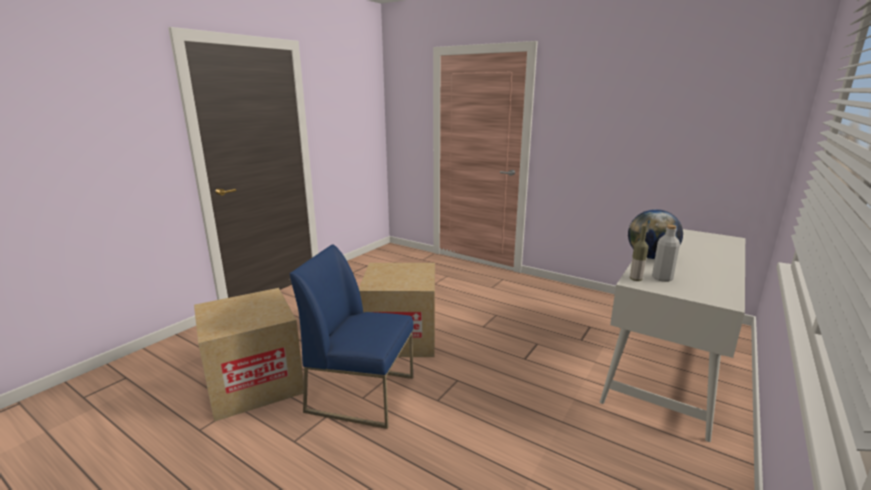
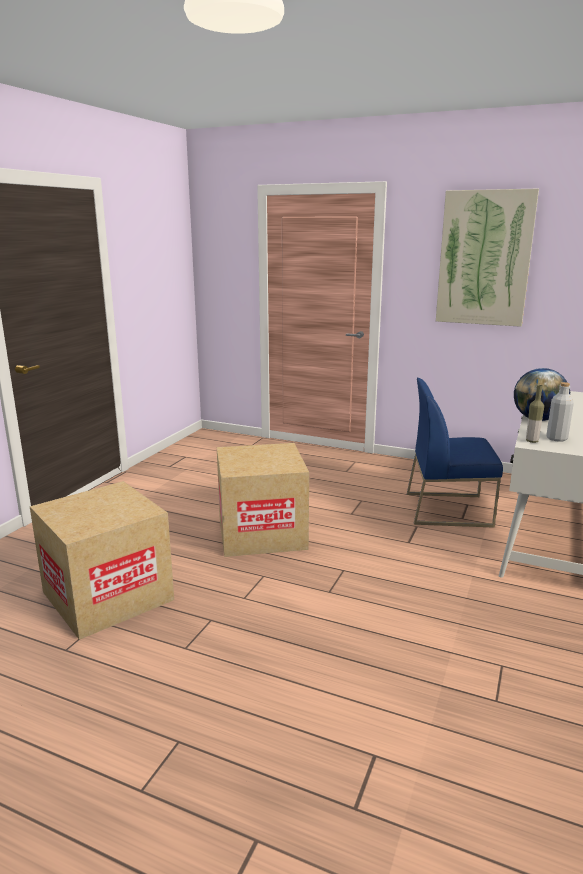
camera: 10 degrees left, 0 degrees up
(362, 393) = (242, 593): blue chair -> blue chair (448, 509)
(620, 108) = (484, 258): none -> picture

